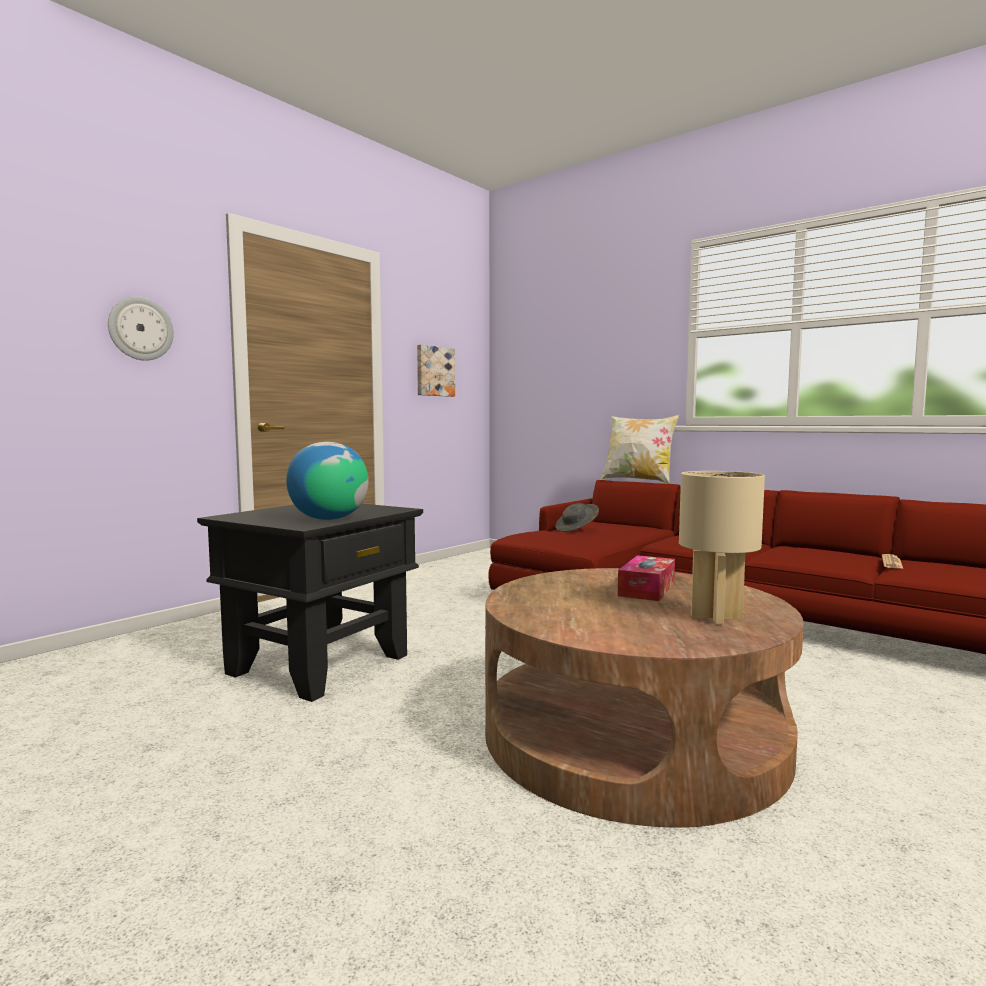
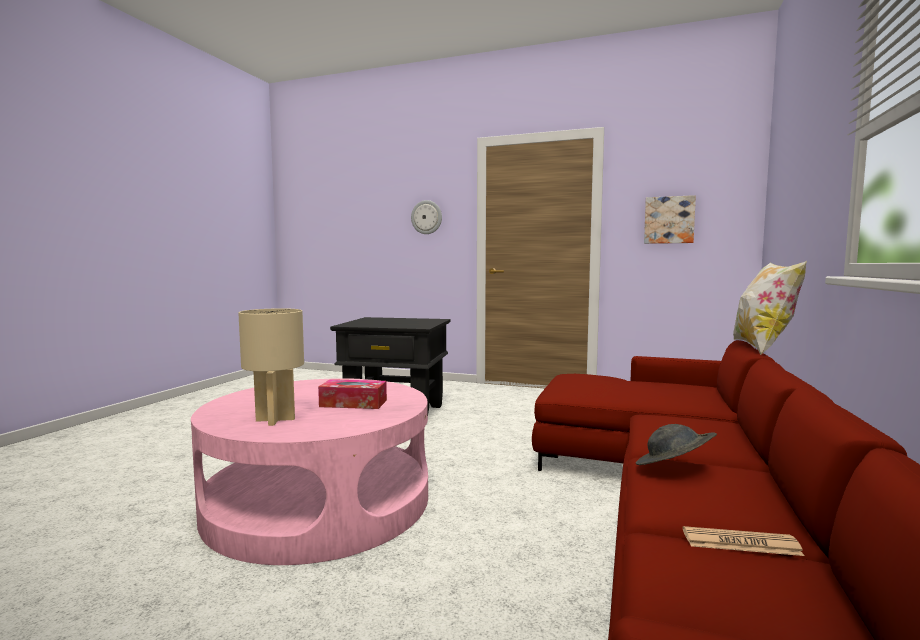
camera: 70 degrees right, 0 degrees up
(328, 519) = (371, 324): globe -> none
(577, 529) = (624, 382): grey hat -> grey hat (673, 468)
(633, 735) = (319, 501): brown coffee table -> pink coffee table

